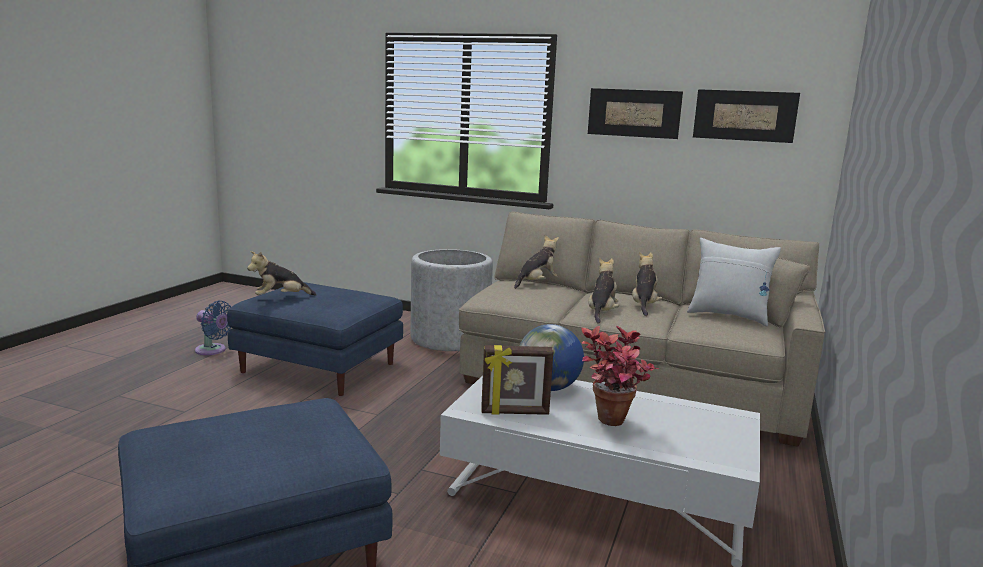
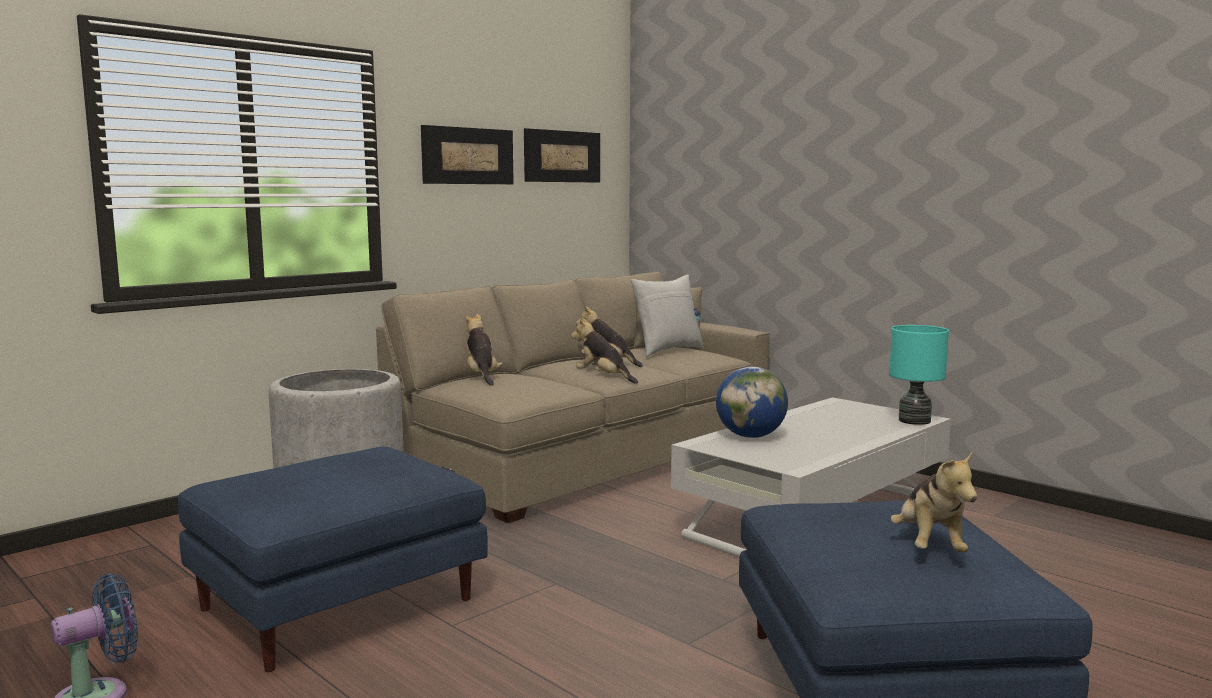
camera: 65 degrees left, 5 degrees down
(281, 298) = (312, 494): plush toy -> plush toy (929, 546)
(515, 413) = (807, 453): picture frame -> none
(610, 425) = (845, 432): potted plant -> none
(712, 459) = (914, 421): none -> turquoise table lamp

